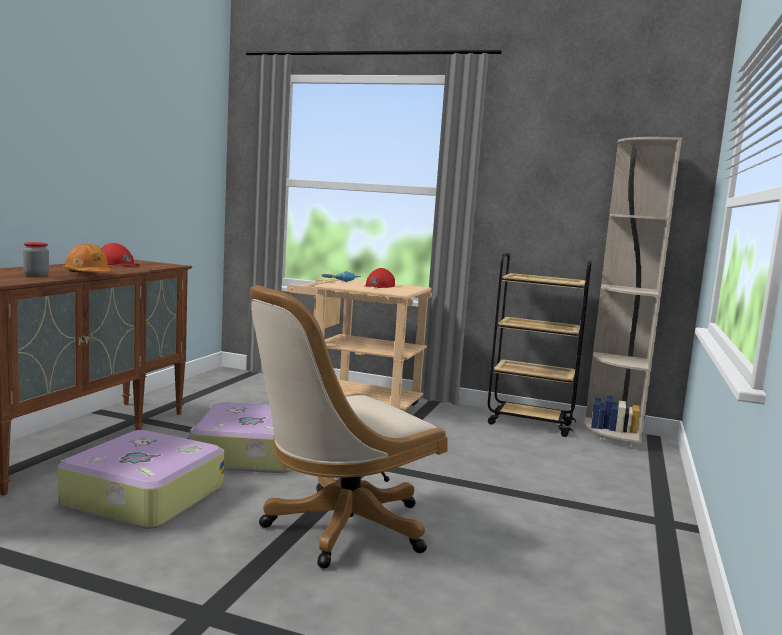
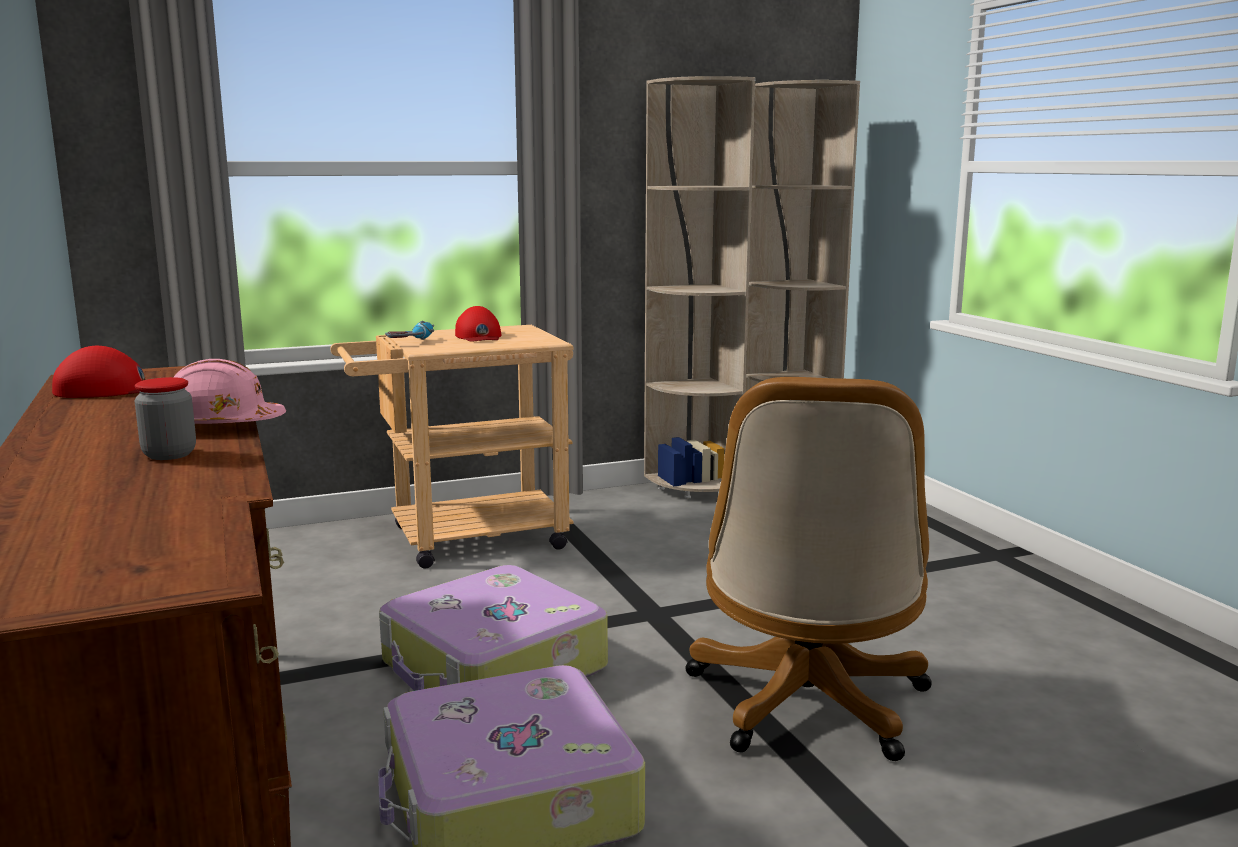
camera: 40 degrees left, 5 degrees up
(88, 274) = (222, 425): orange hard hat -> pink hard hat
(531, 424) = (693, 491): brown cart -> beige bookcase

